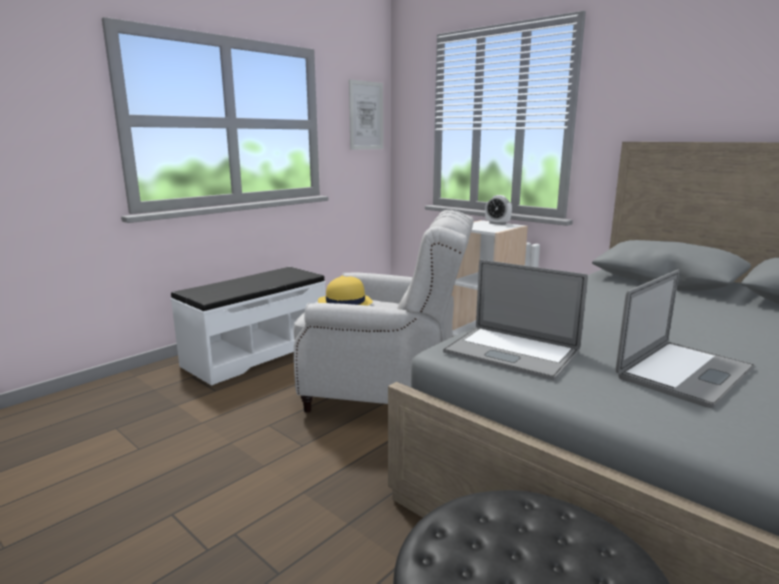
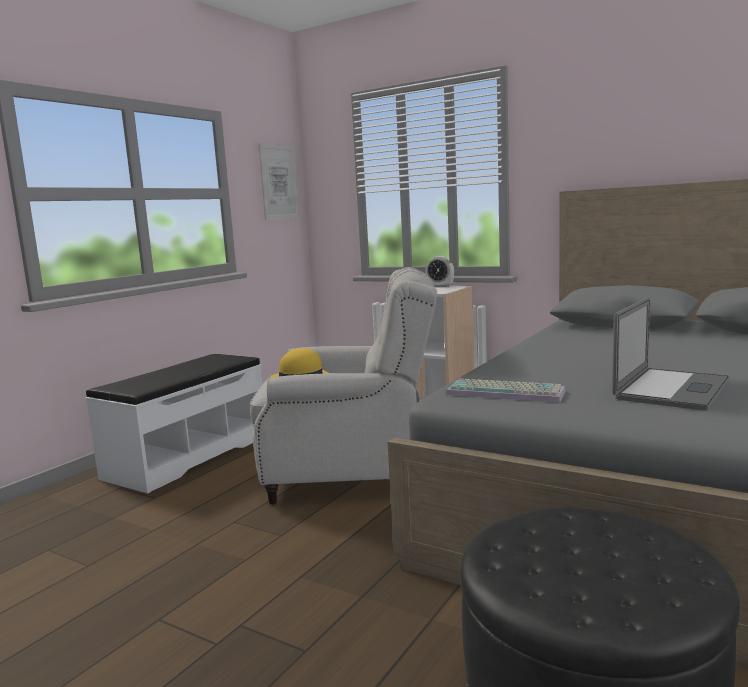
camera: 10 degrees left, 5 degrees down
(511, 352) = (507, 392): laptop -> keyboard

